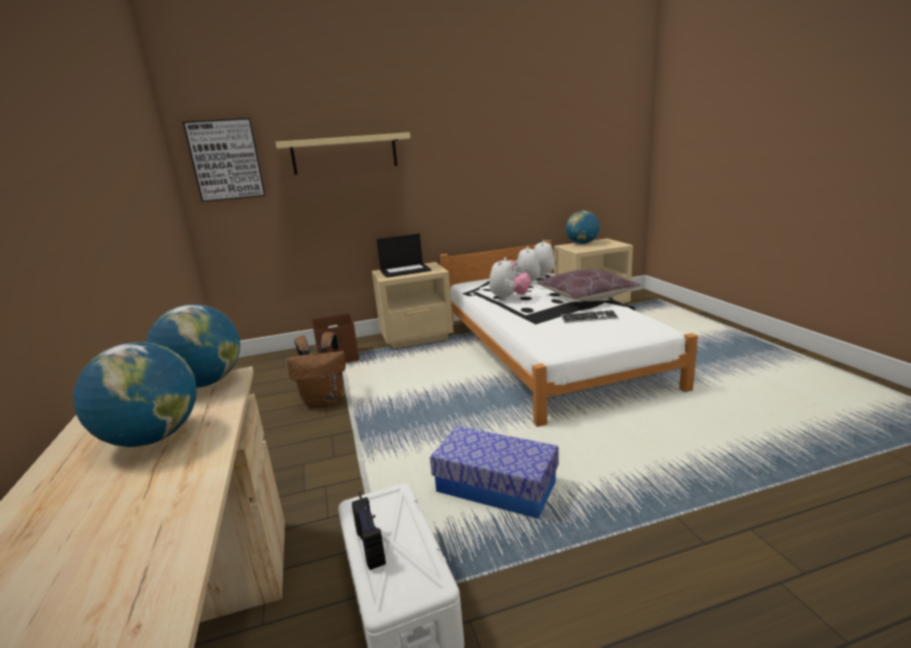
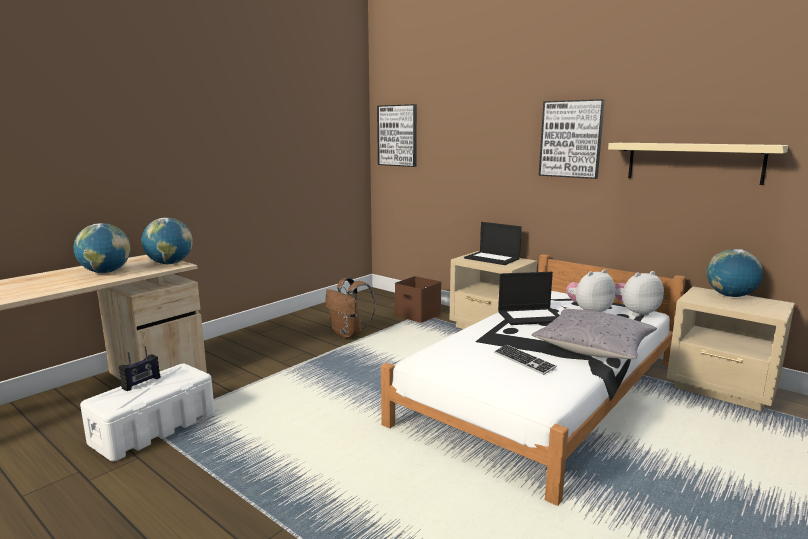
camera: 55 degrees right, 5 degrees down
(345, 154) = (476, 139): beige shelf -> beige shelf (693, 162)
(446, 145) = (571, 139): none -> picture
(495, 487) = (279, 429): storage box -> none
(509, 298) = (531, 316): plush toy -> laptop
(586, 296) = (593, 347): brown pillow -> grey pillow

